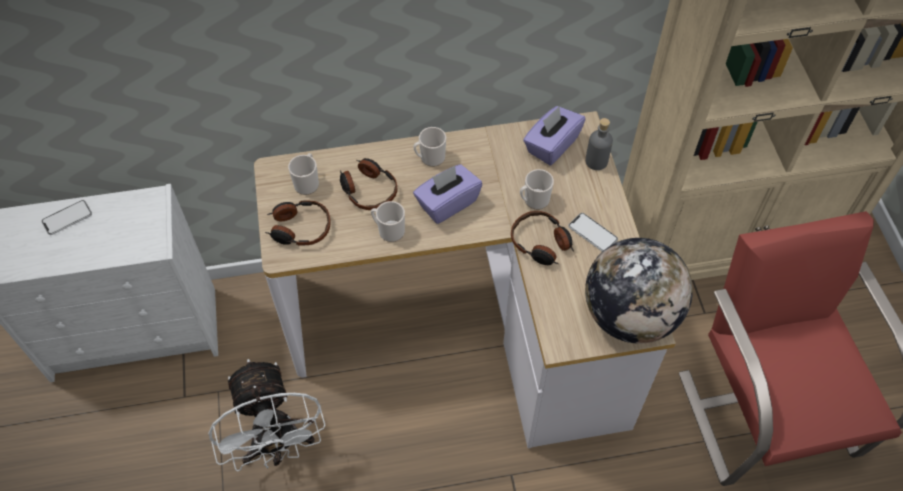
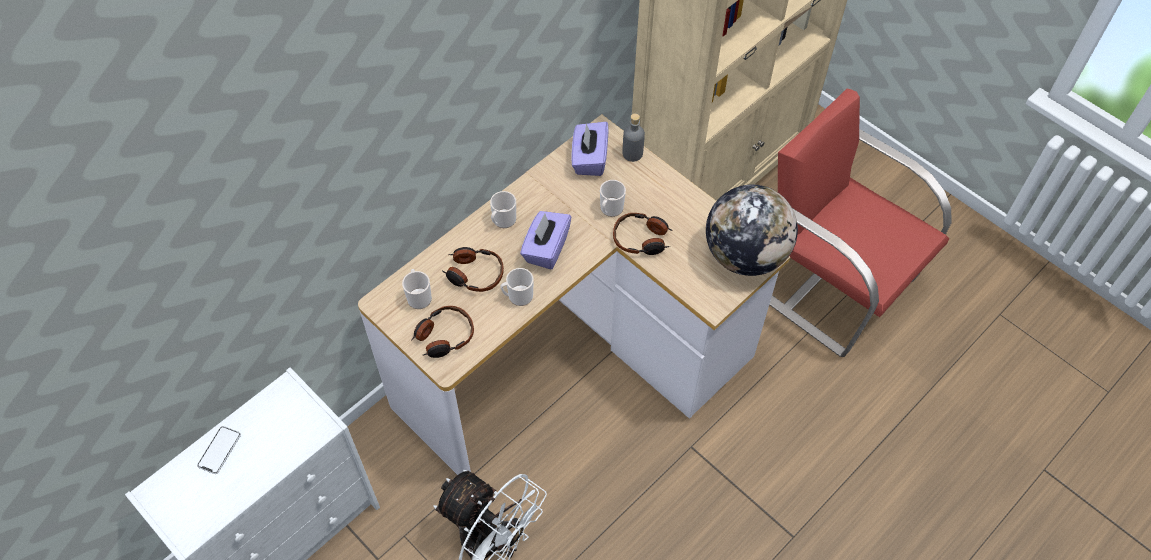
camera: 35 degrees left, 0 degrees up
(592, 233) = (672, 210): phone -> none

